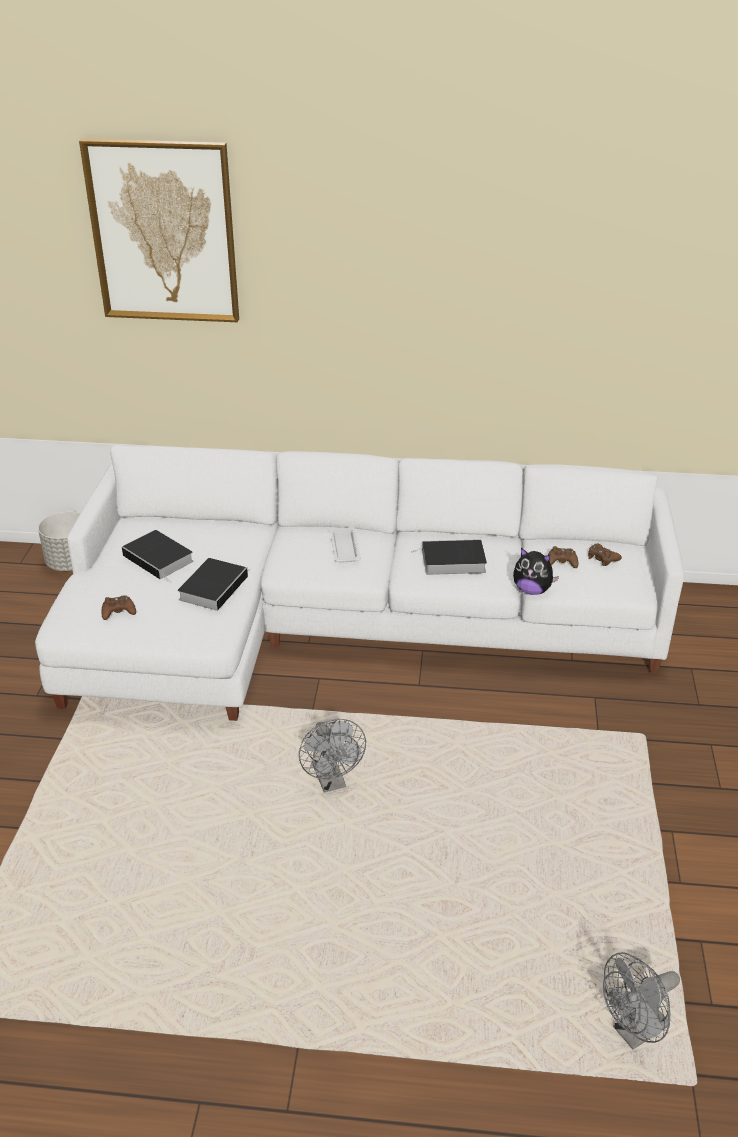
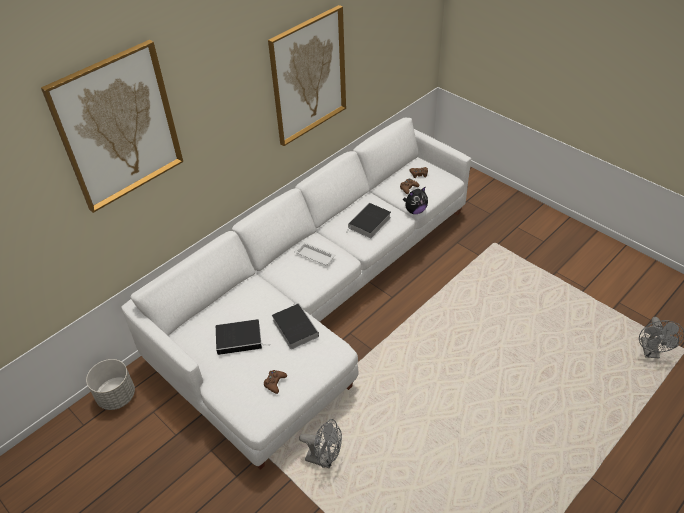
camera: 50 degrees left, 10 degrees up
(332, 782) = (432, 371): grey fan -> grey fan (324, 459)
(478, 312) = (308, 76): none -> picture

